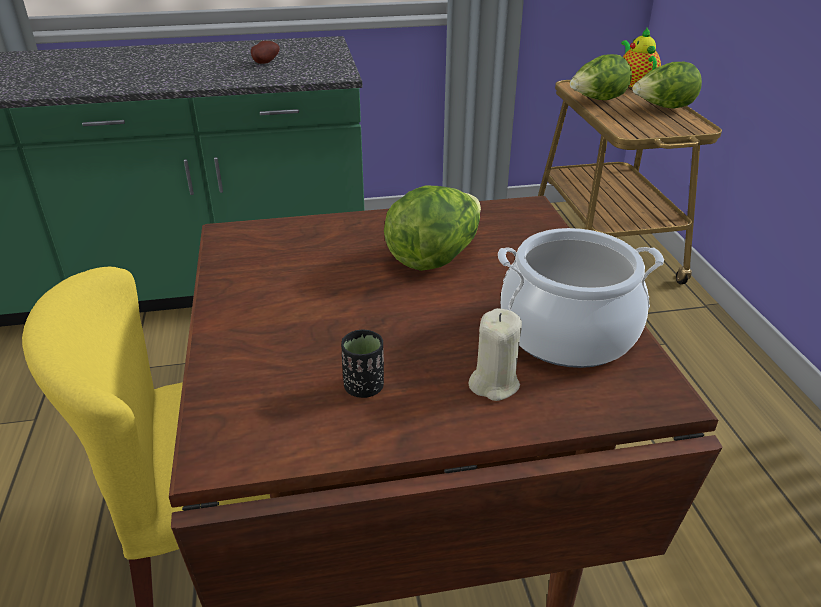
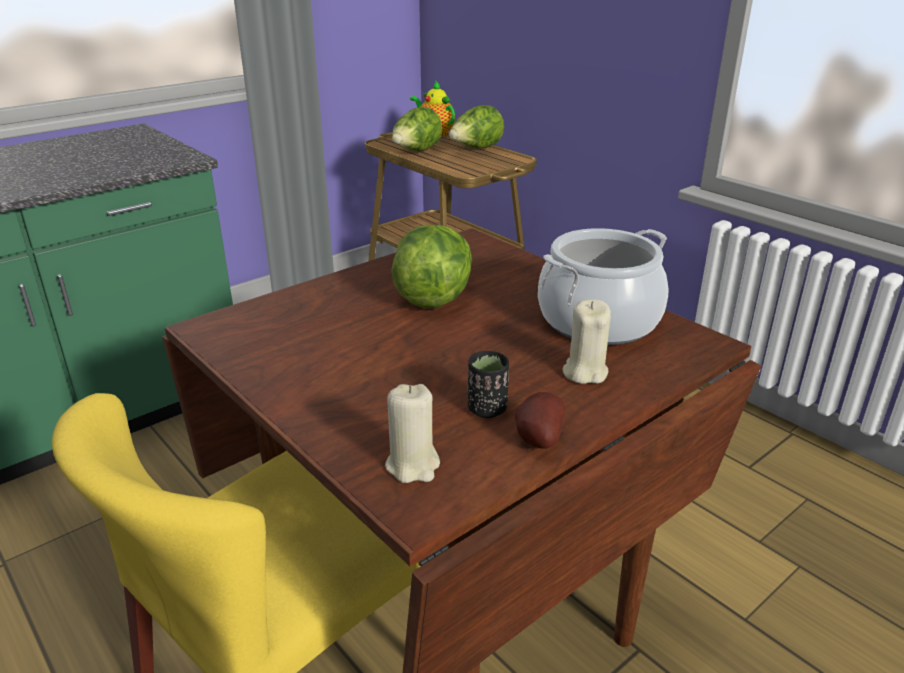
camera: 30 degrees left, 5 degrees down
(250, 416) = (413, 465): none -> beige candle
(264, 63) = (84, 160): potato -> potato (536, 439)

